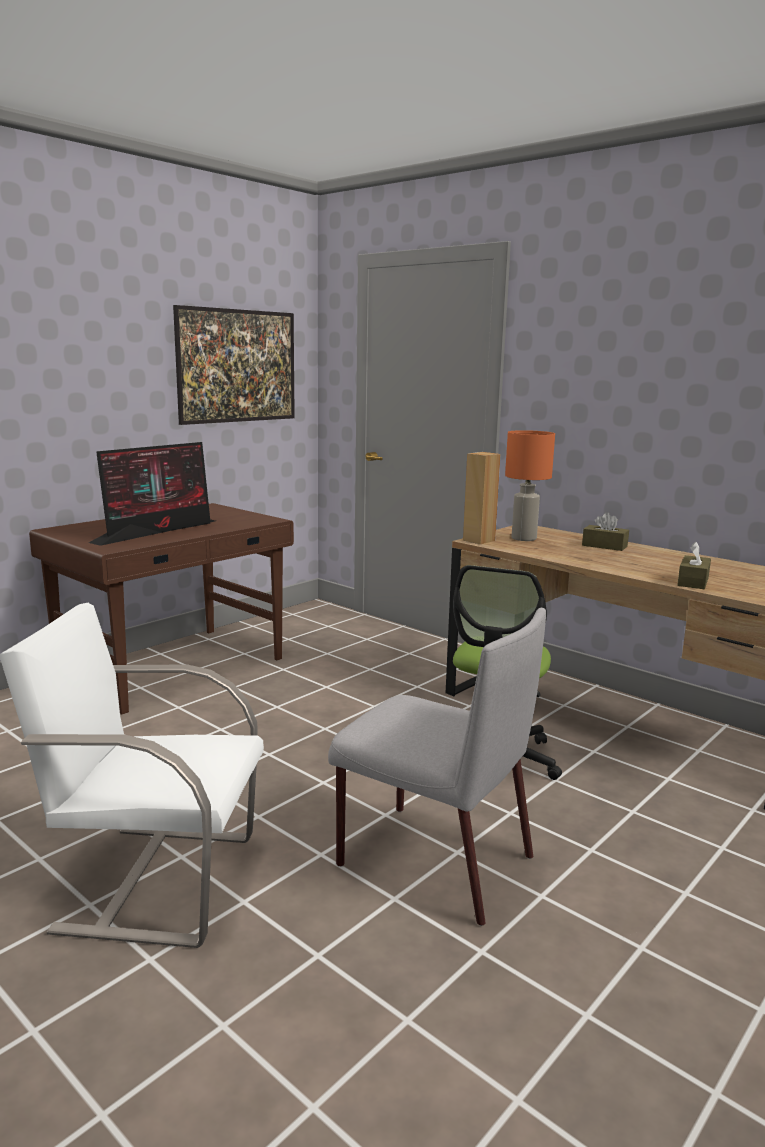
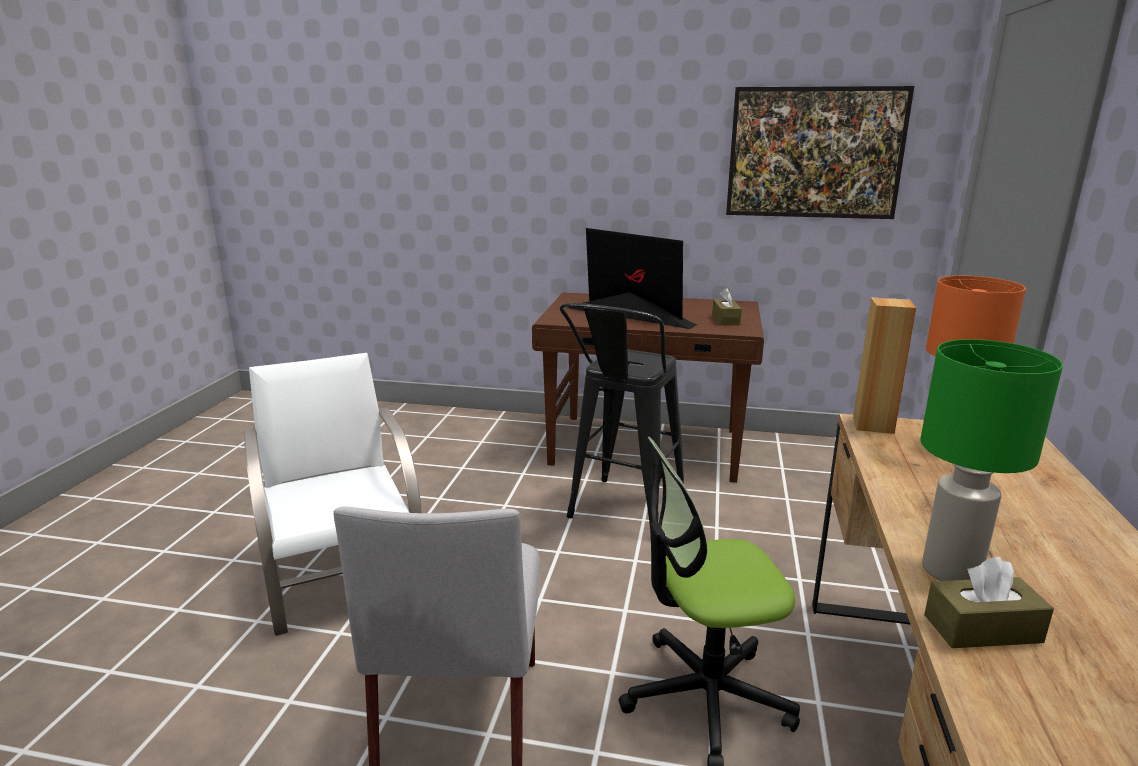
camera: 60 degrees right, 5 degrees up
(159, 531) = (627, 315): monitor -> monitor turned 150 degrees counterclockwise
(256, 711) = (621, 514): none -> black stool
(604, 546) = (1046, 509): brown tissue box -> brown tissue box (725, 320)
(644, 572) = (949, 570): none -> green table lamp

